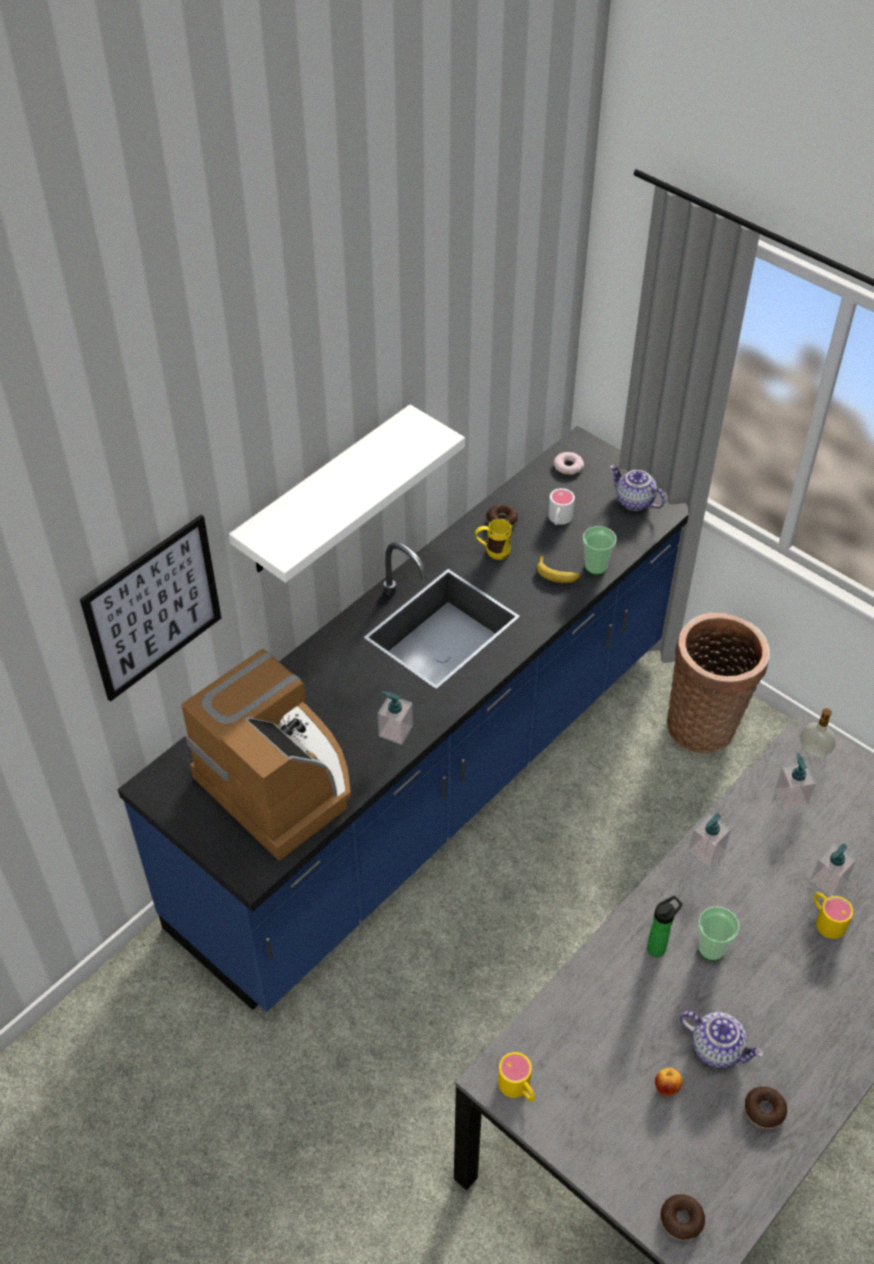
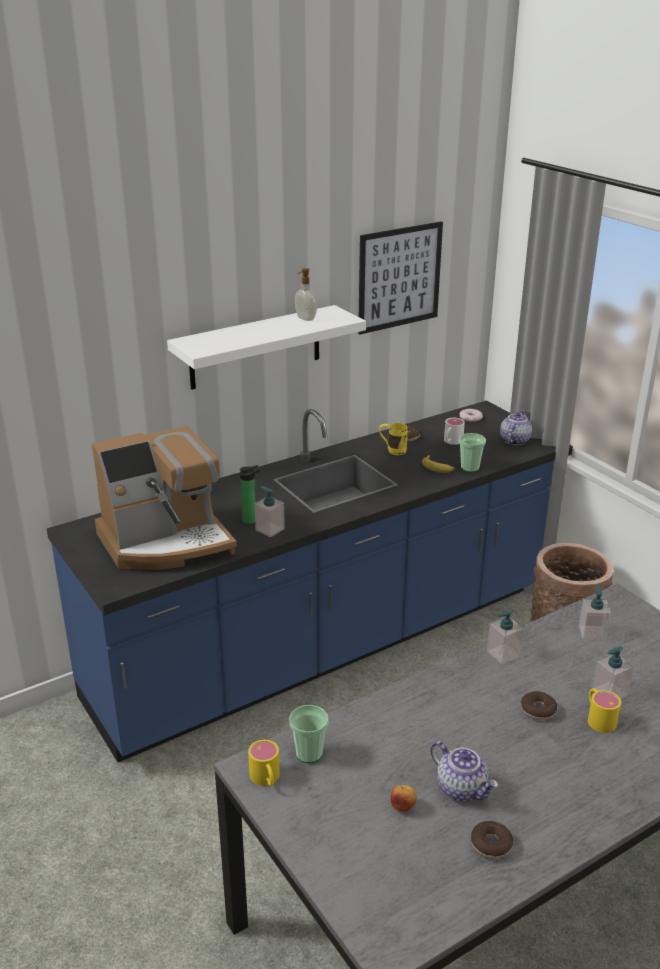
camera: 15 degrees right, 20 degrees down
(153, 608) = (95, 374): picture -> picture (399, 277)
(280, 781) = (166, 542): coffee machine -> coffee machine turned 90 degrees clockwise
(633, 502) = (514, 440): teapot -> teapot turned 60 degrees clockwise
(658, 947) = (435, 708): bottle -> bottle (251, 520)
(681, 1220) = (375, 913): donut -> donut (538, 710)
(711, 948) = (483, 718): cup -> cup (309, 753)
(813, 752) = (621, 608): soap dispenser -> soap dispenser (305, 319)

